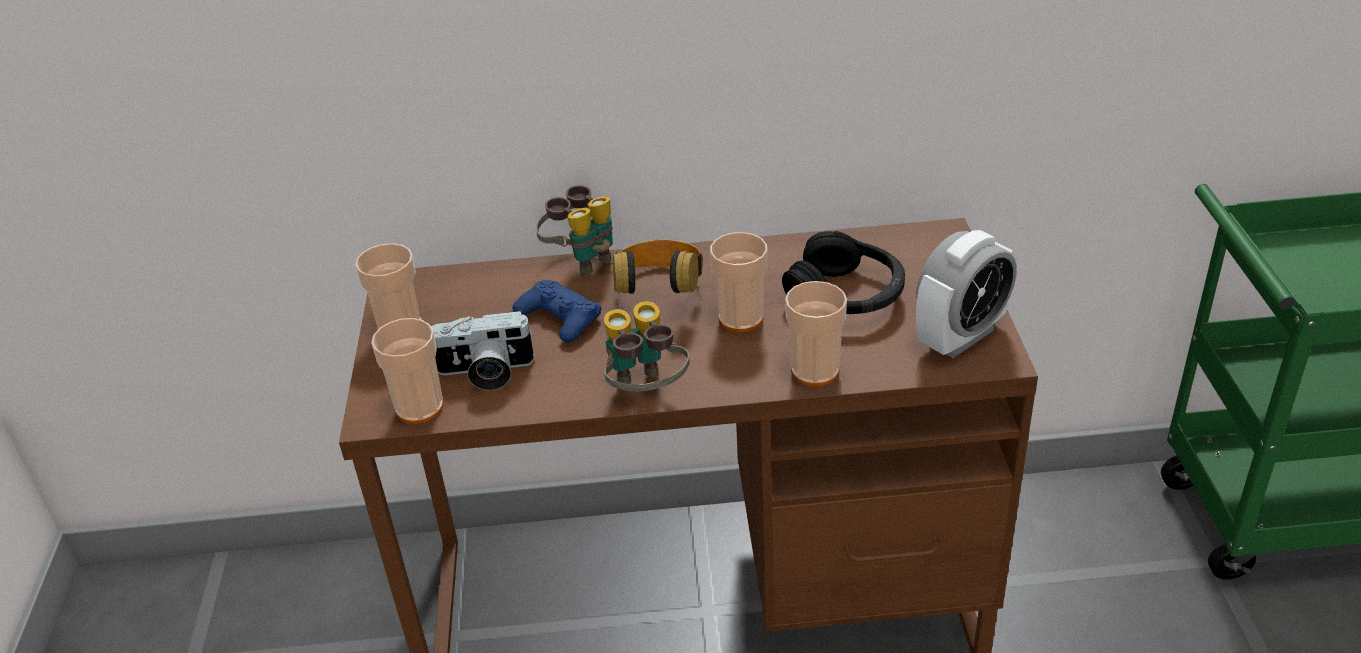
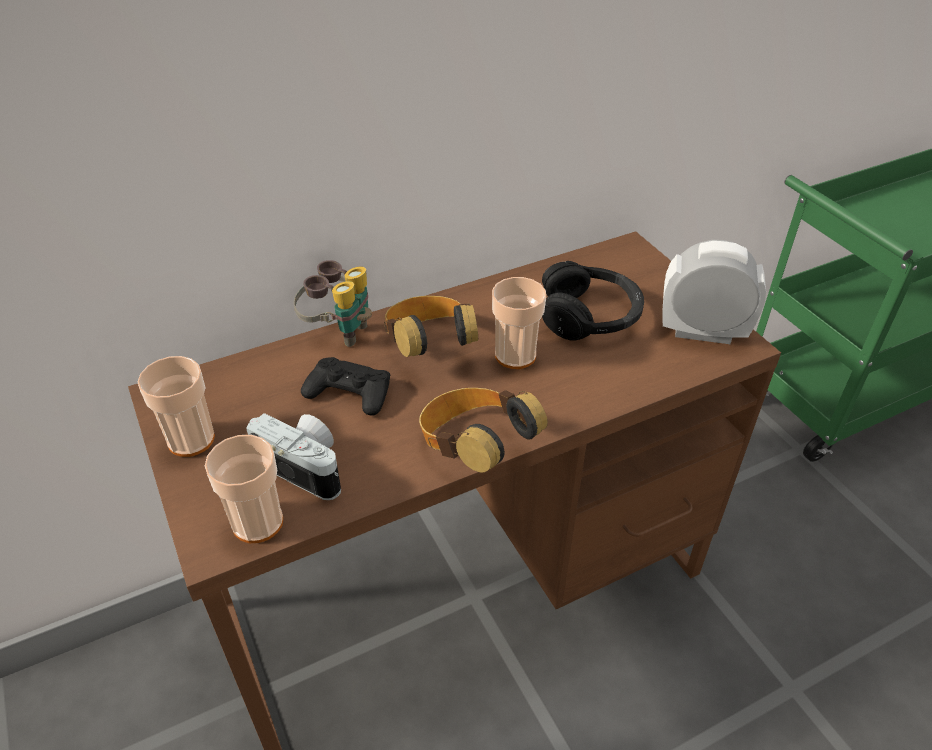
camera: 25 degrees left, 5 degrees up
(485, 373) = (307, 466): camera -> camera turned 120 degrees counterclockwise
(559, 318) = (349, 392): blue game controller -> black game controller
(645, 392) = (475, 448): binoculars -> headphones
(815, 371) = (609, 390): cup -> none
(960, 337) = (702, 332): alarm clock -> alarm clock turned 105 degrees counterclockwise

